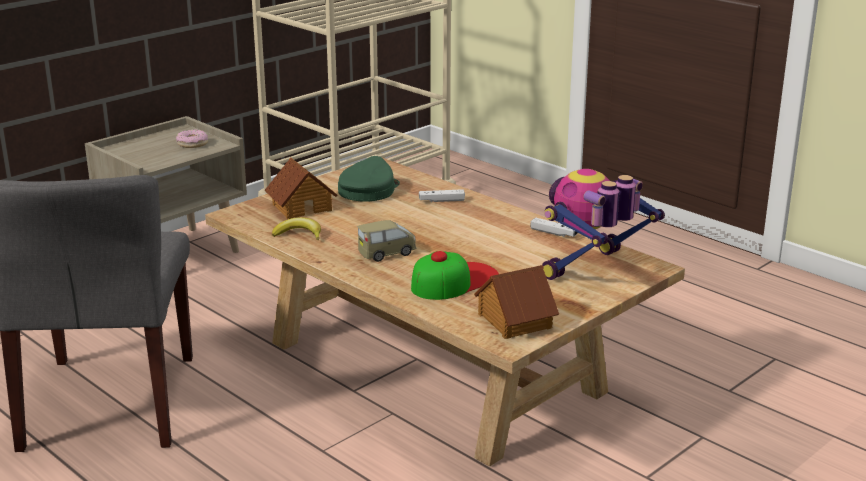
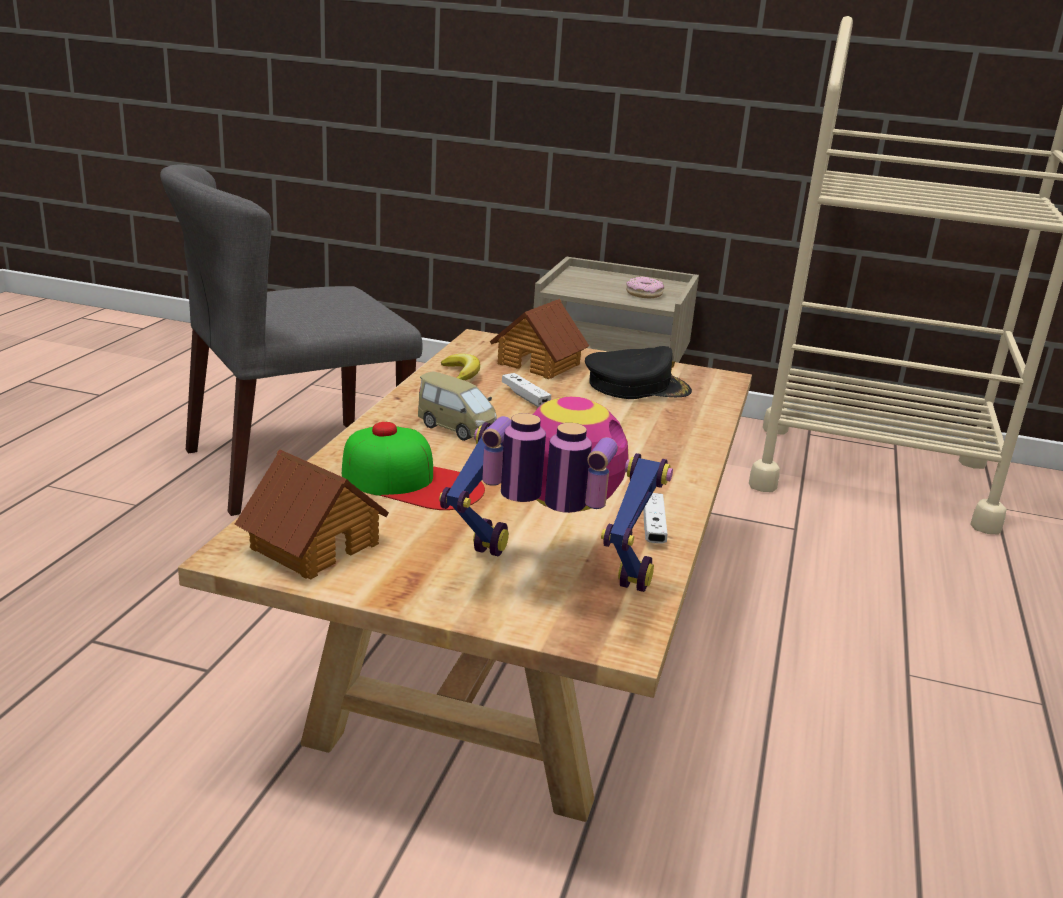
camera: 60 degrees right, 0 degrees up
(368, 189) = (636, 386): green cap -> black cap
(441, 201) = (663, 432): white game controller -> white game controller (525, 397)

